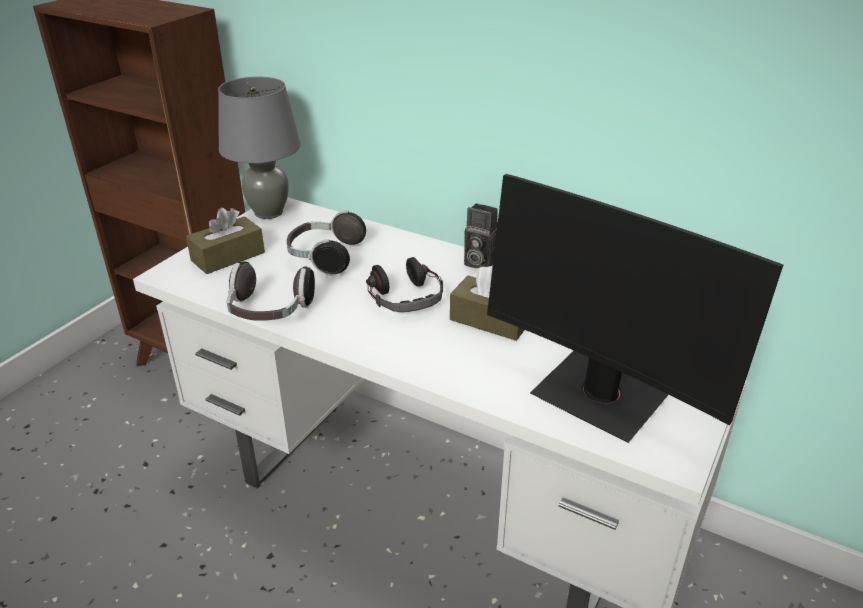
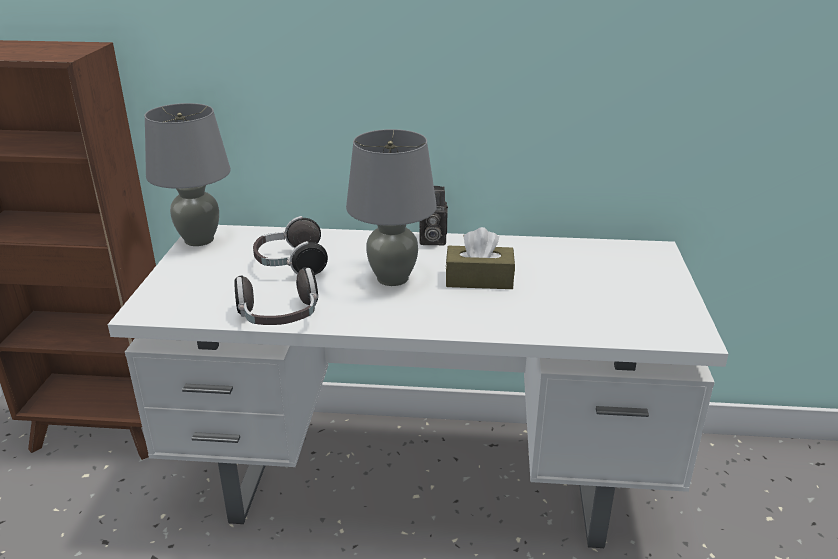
camera: 25 degrees left, 5 degrees down
(228, 256) = (193, 284): brown tissue box -> none
(406, 296) = (393, 278): headphones -> grey table lamp
(599, 397) = (608, 311): monitor -> none

